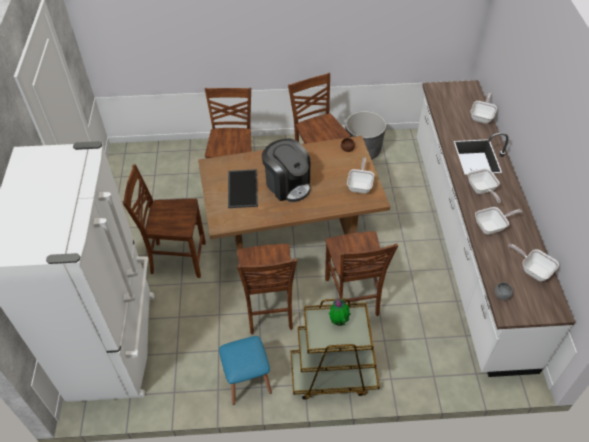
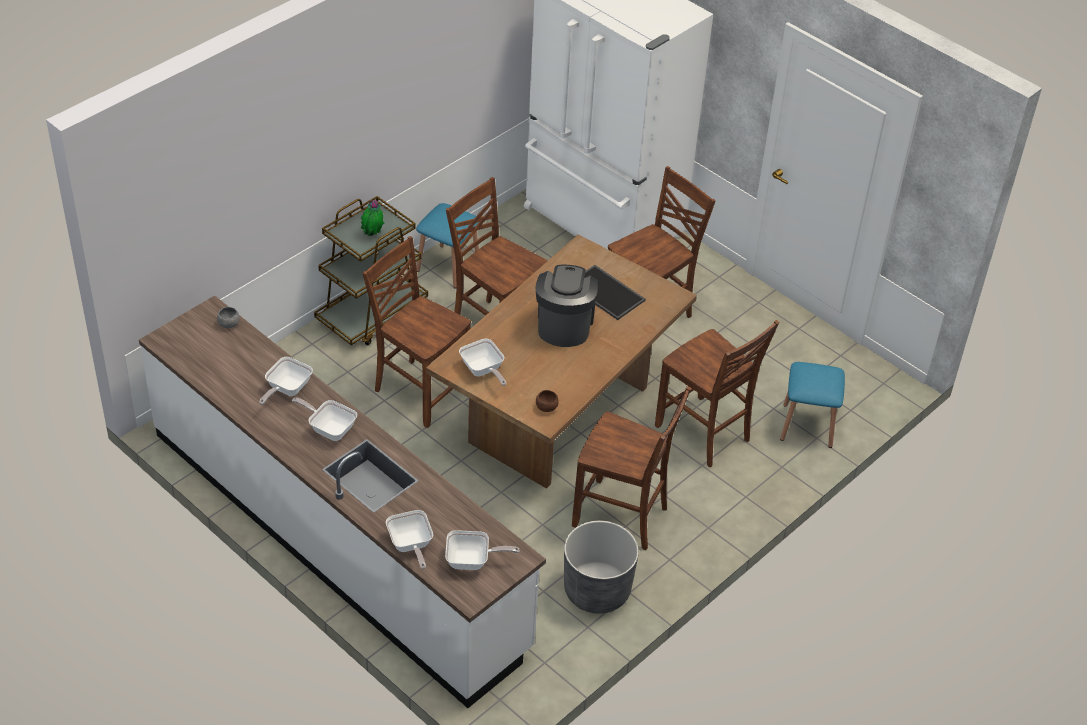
camera: 135 degrees right, 5 degrees down
(185, 157) = (807, 425): none -> blue stool
(287, 184) = (564, 324): coffee machine -> coffee machine turned 90 degrees clockwise
(533, 270) = (210, 367): frying pan -> frying pan (472, 561)

